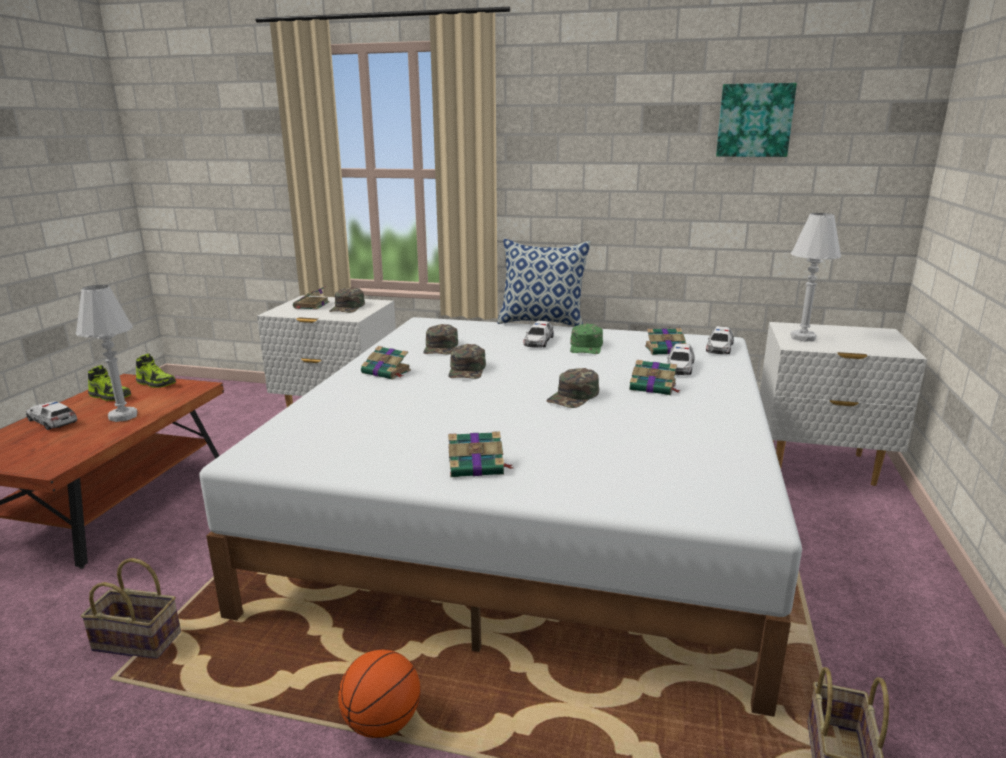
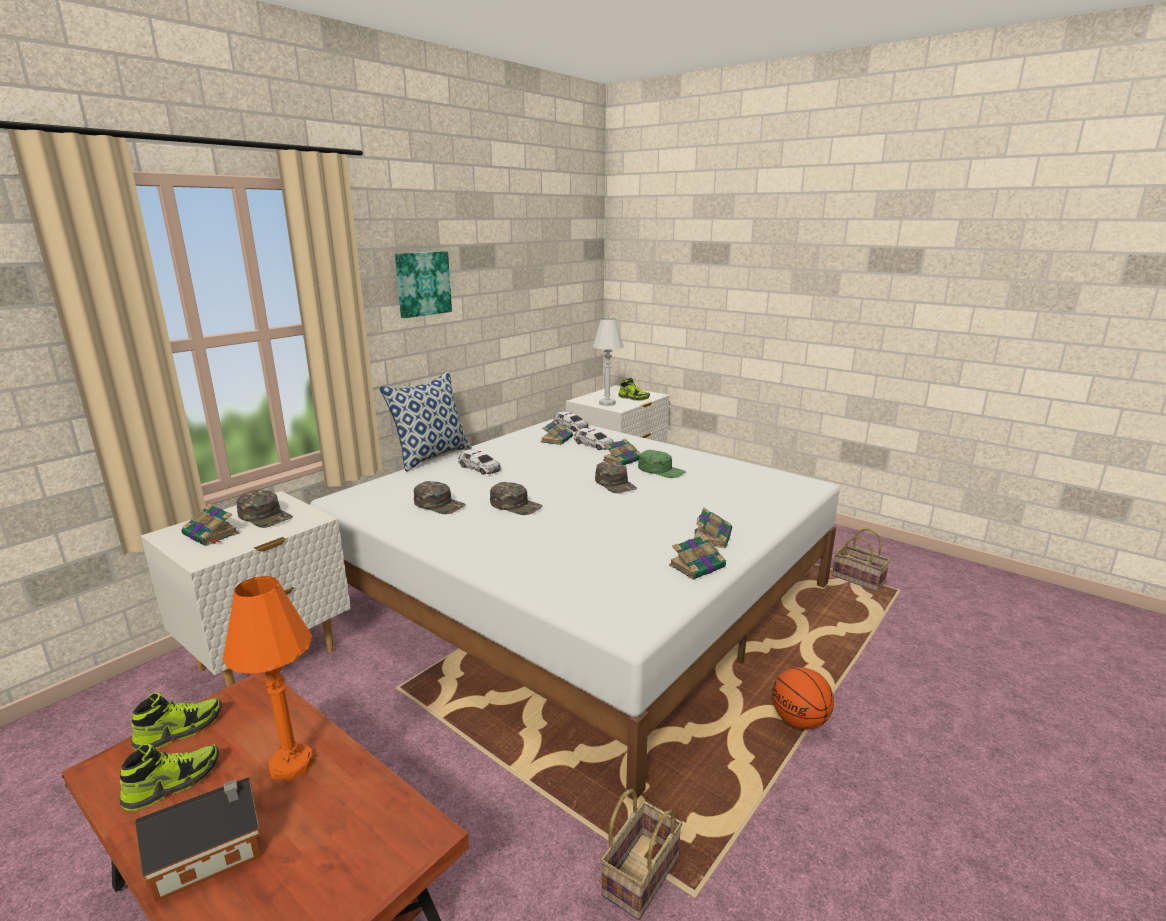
camera: 65 degrees left, 0 degrees up
(52, 421) = (213, 853): toy car -> toy house
(123, 416) = (291, 764): white table lamp -> orange table lamp
(387, 372) = (478, 537): book -> book (698, 566)
(586, 347) = (517, 457): green cap -> green cap (661, 470)
(754, 120) = (526, 256): picture -> picture (422, 283)
(858, 345) = (633, 398): none -> shoe

